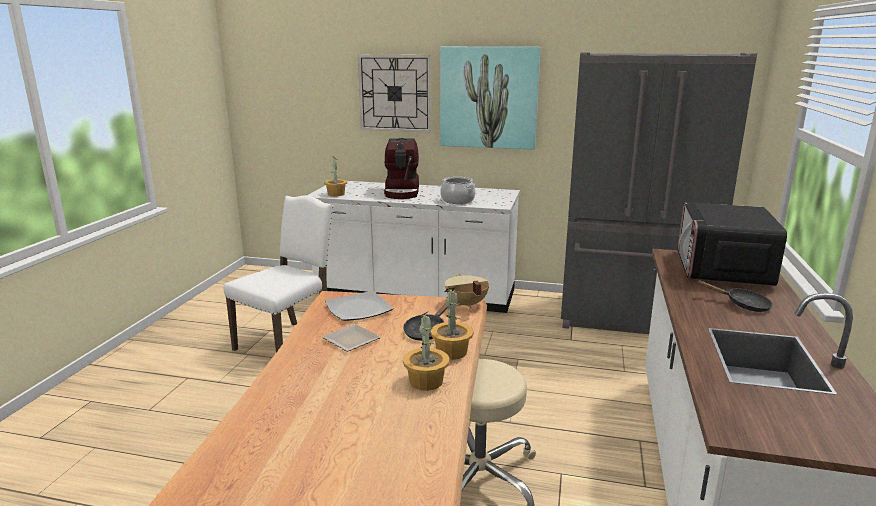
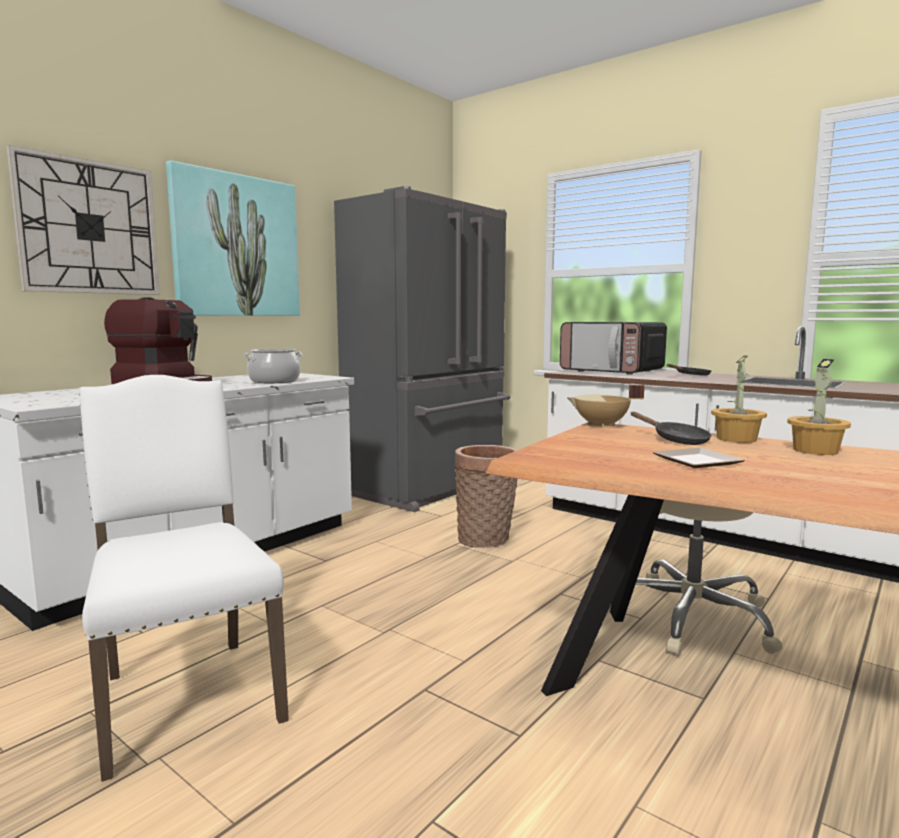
camera: 65 degrees left, 10 degrees down
(336, 194) = (69, 401): potted plant -> none
(358, 309) = (585, 452): plate -> none
(541, 368) = (486, 540): none -> basket

